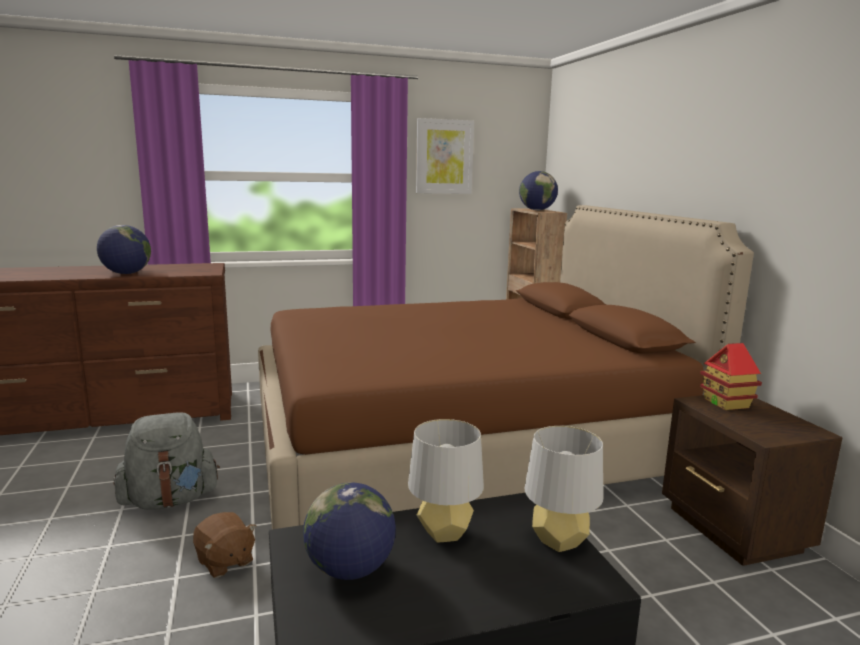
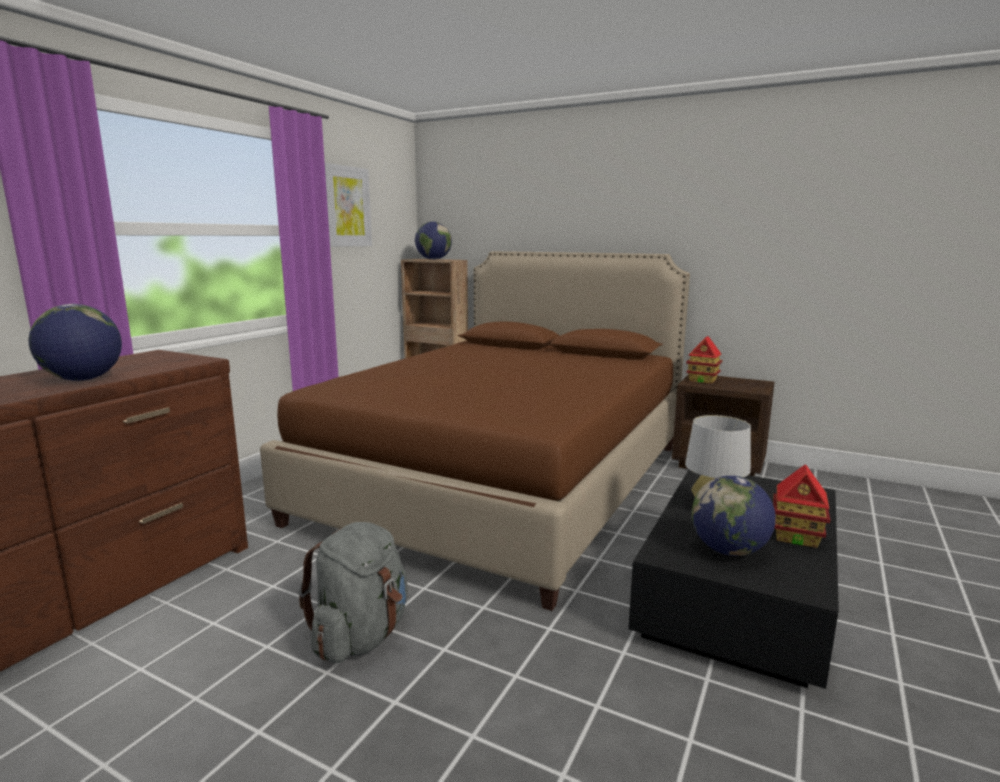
camera: 45 degrees left, 0 degrees up
(224, 561) = (524, 641): brown plush toy -> none
(442, 602) = (796, 537): none -> toy house
(559, 541) = (759, 484): grey table lamp -> none

